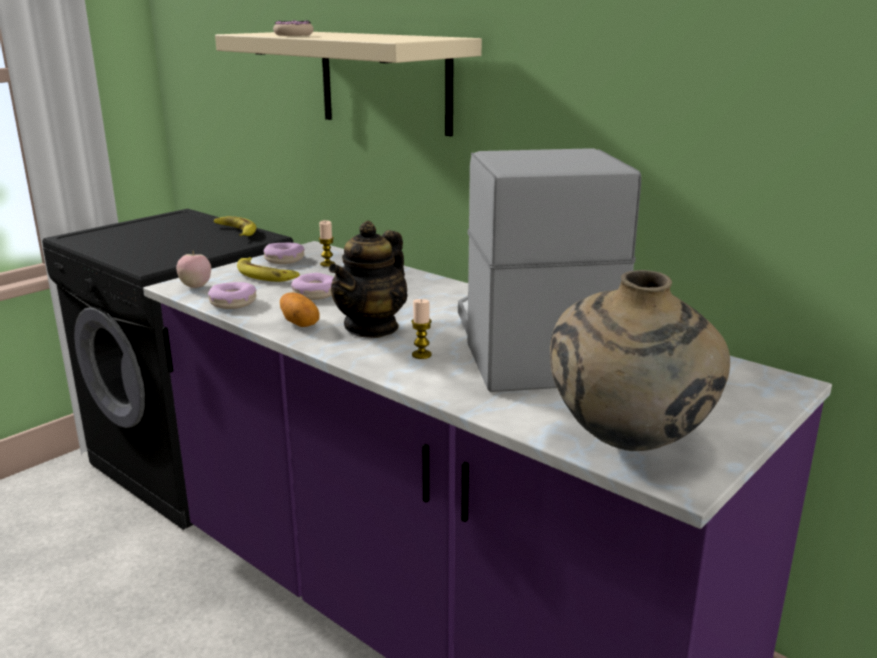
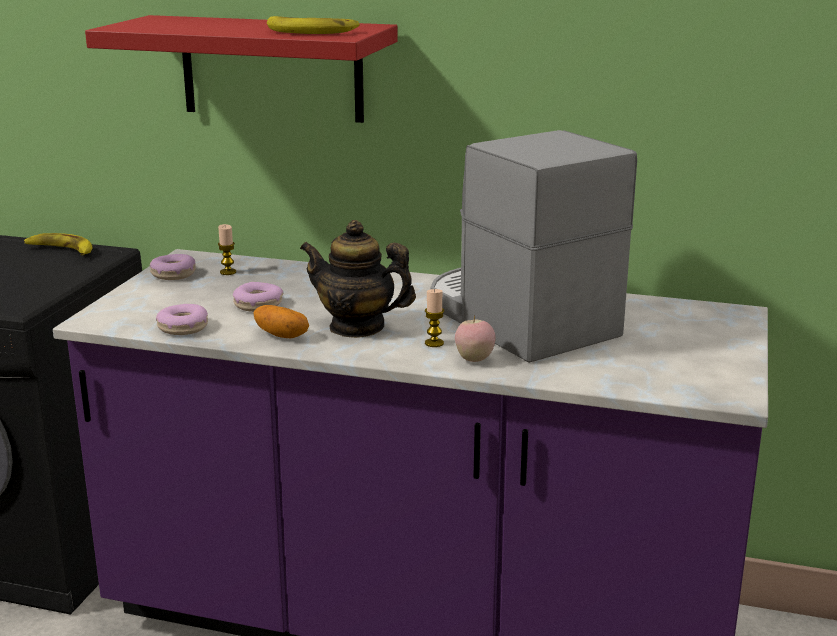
camera: 25 degrees left, 0 degrees up
(196, 286) = (116, 318): apple -> apple (474, 360)
(266, 275) = (177, 294): banana -> banana (310, 31)
(293, 35) = (191, 28): donut -> none
(372, 327) = (357, 327): teapot -> teapot turned 105 degrees clockwise
(384, 81) = (271, 68): beige shelf -> red shelf
(629, 445) = (675, 380): beige vase -> none

